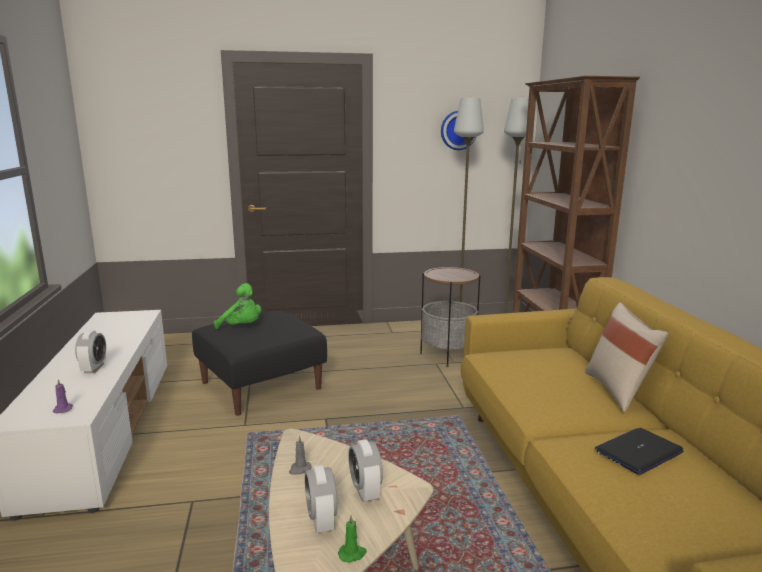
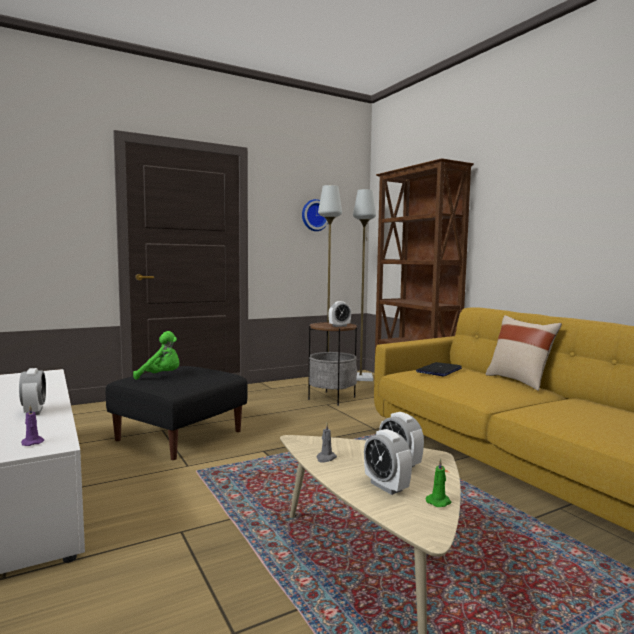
camera: 20 degrees left, 10 degrees down
(456, 277) = (339, 326): none -> alarm clock
(638, 452) = (578, 406): laptop -> laptop (439, 370)

